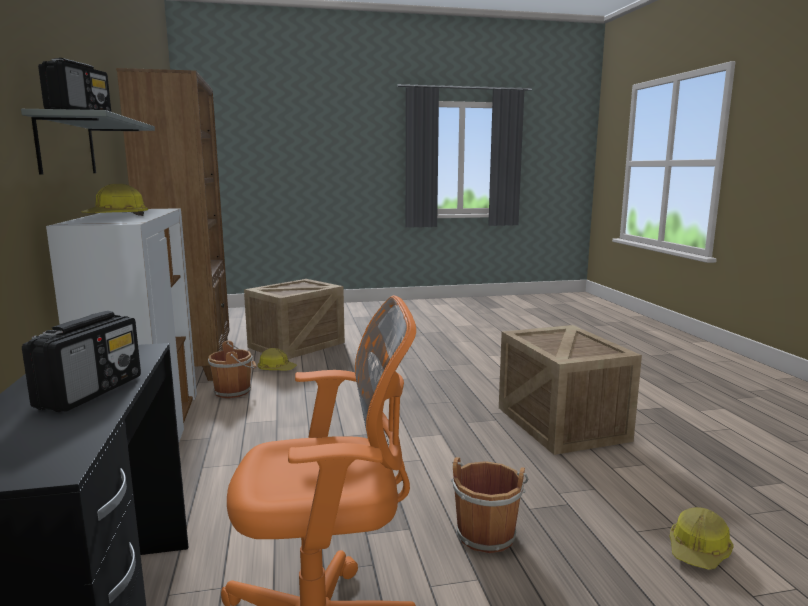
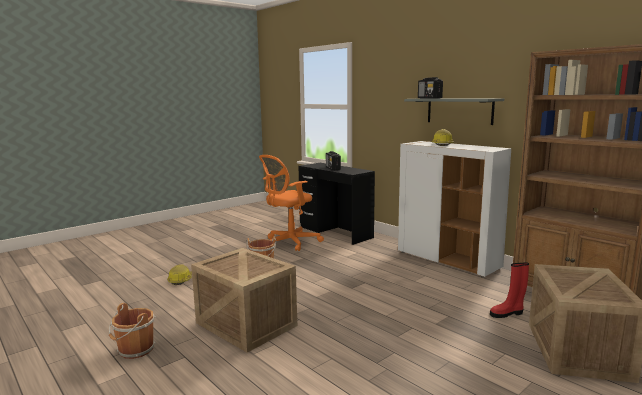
camera: 150 degrees right, 0 degrees up
(234, 391) = (479, 289): brown bucket -> brown bucket (135, 350)
(276, 369) = (507, 313): hard hat -> red boot

